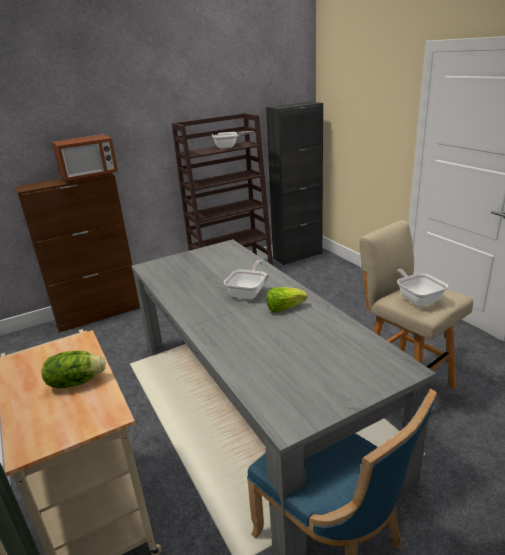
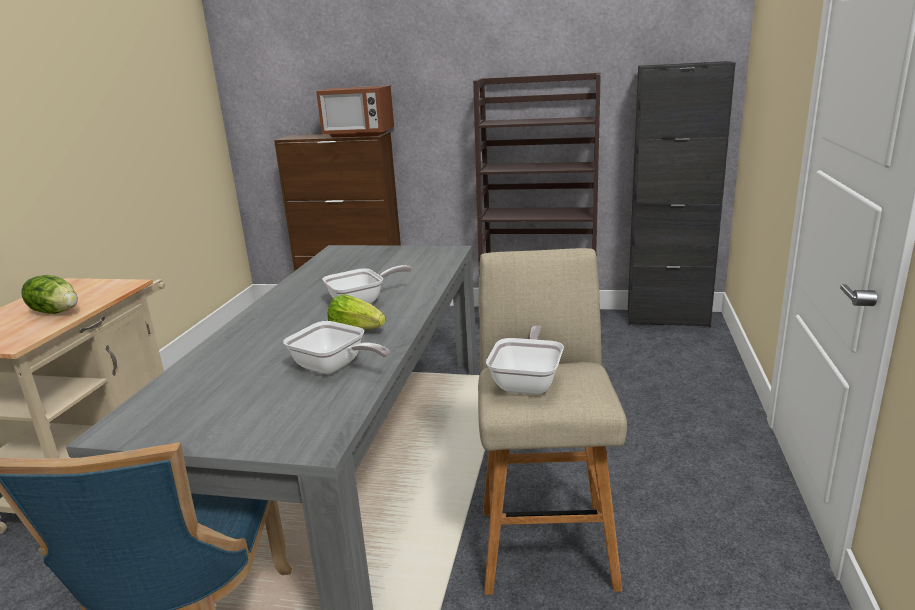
camera: 40 degrees right, 5 degrees down
(228, 147) = (553, 120): frying pan -> frying pan (334, 368)

